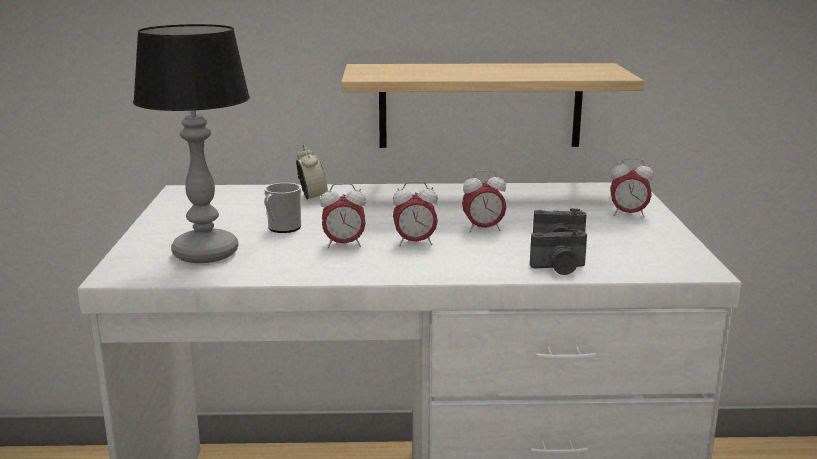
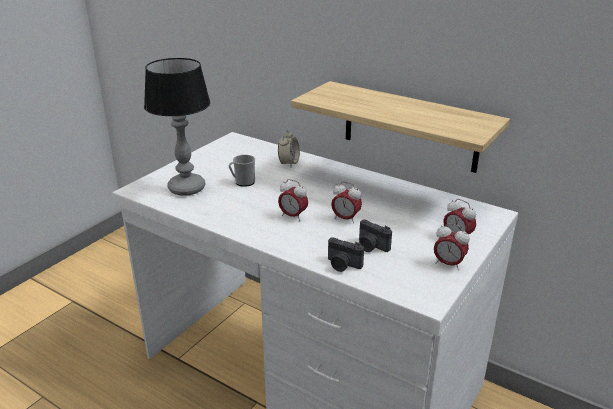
camera: 35 degrees right, 10 degrees up
(344, 245) = (256, 205): alarm clock -> alarm clock (448, 264)

